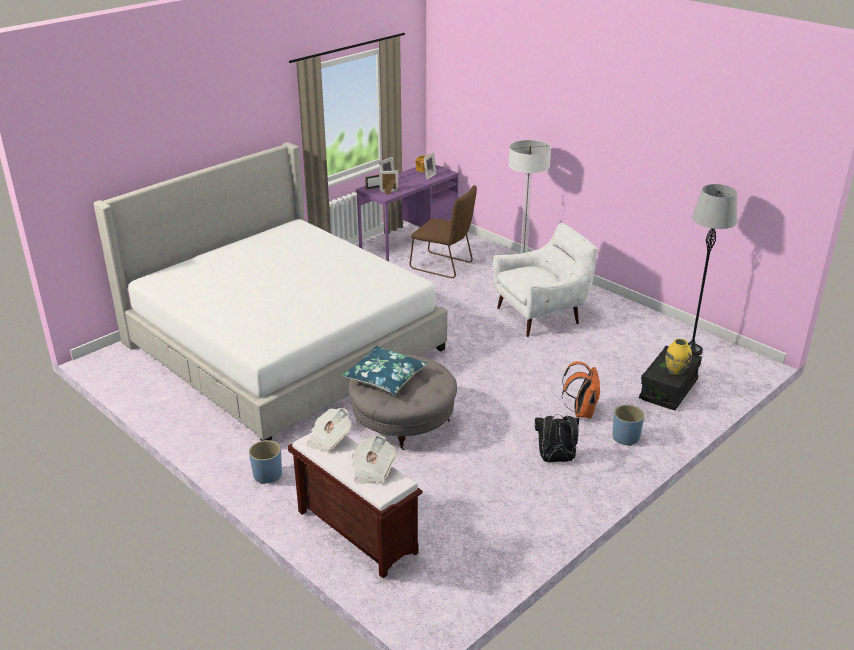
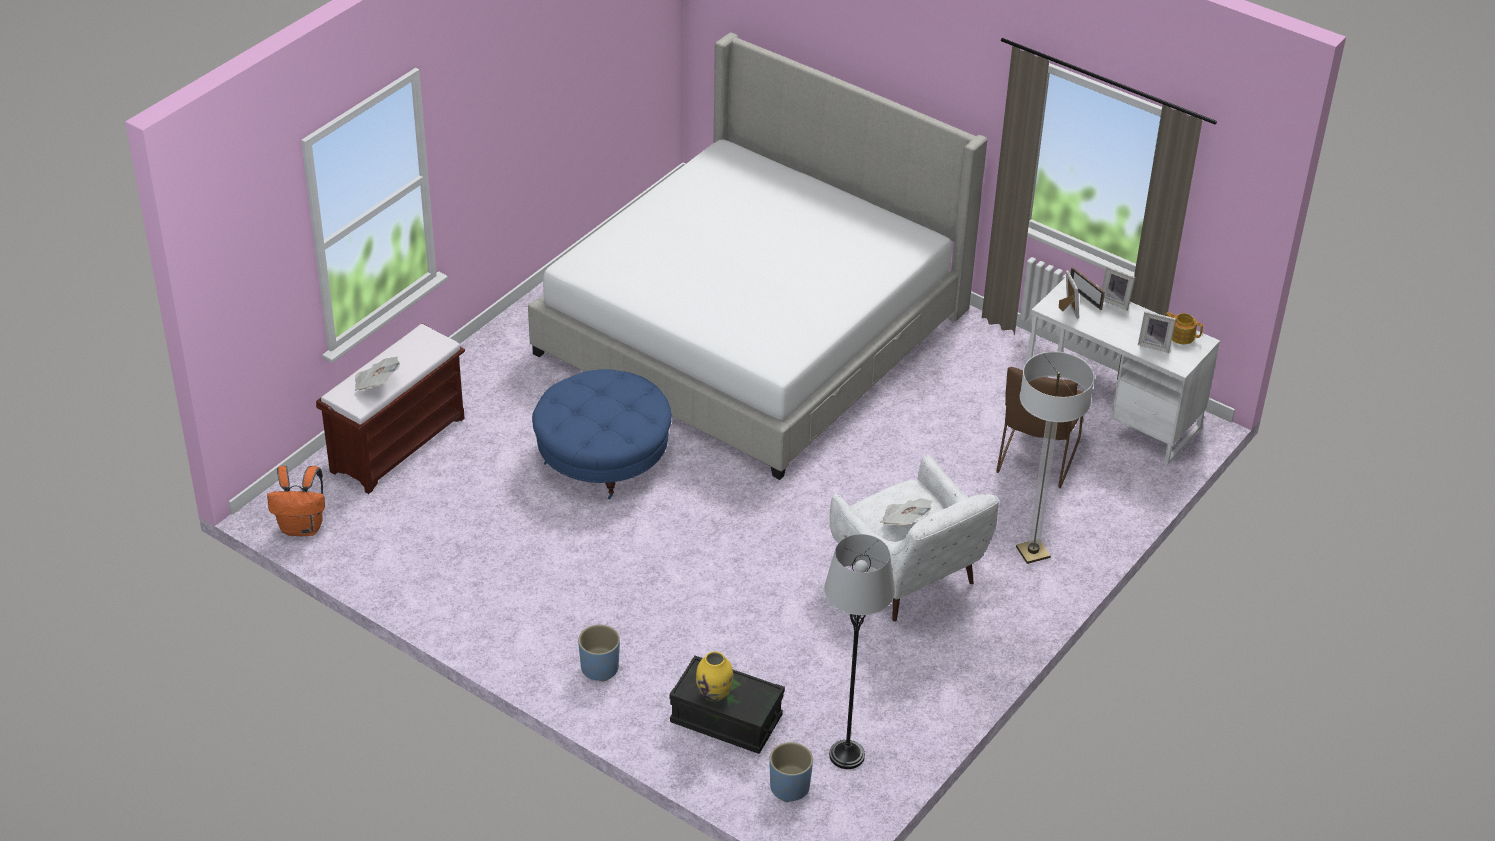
camera: 80 degrees right, 10 degrees up
(268, 475) = (486, 365): blue planter -> blue planter (789, 787)
(328, 439) = (428, 347): newspaper -> newspaper (904, 521)
(385, 377) = (602, 393): blue pillow -> none
(403, 421) = (603, 458): grey ottoman -> blue ottoman
(409, 241) = (1111, 412): purple desk -> white desk
(555, 459) = (542, 599): black backpack -> none
(581, 412) = (652, 624): orange backpack -> orange backpack (303, 527)

